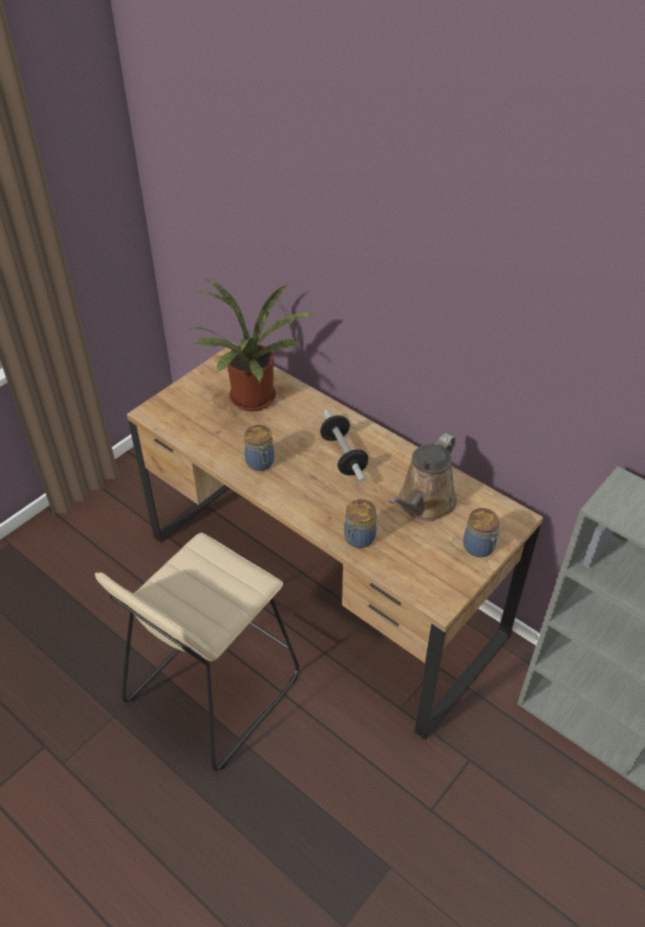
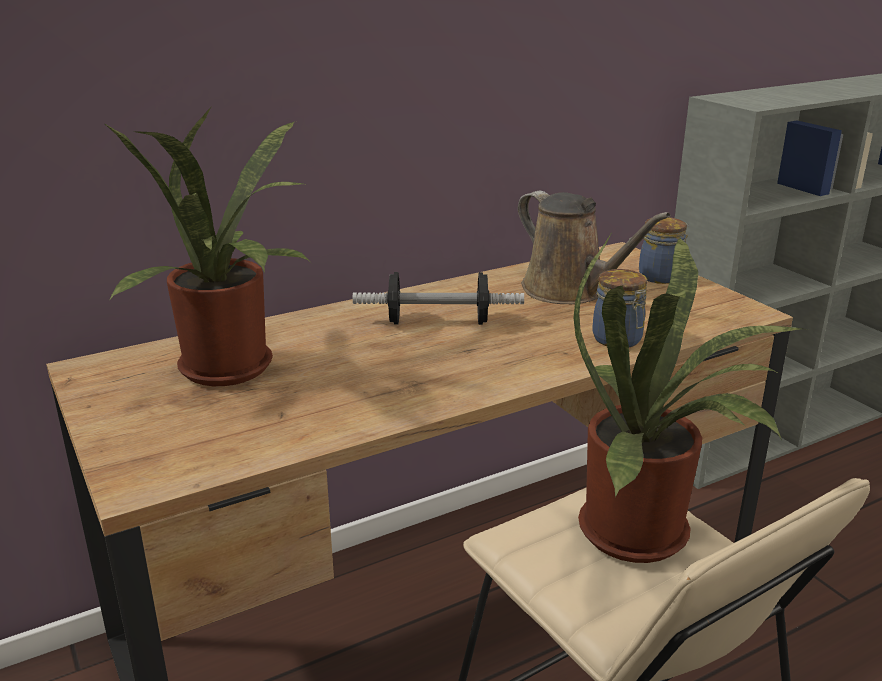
camera: 70 degrees left, 20 degrees down
(218, 594) = (645, 535): none -> potted plant
(260, 463) = (401, 387): jar -> none

